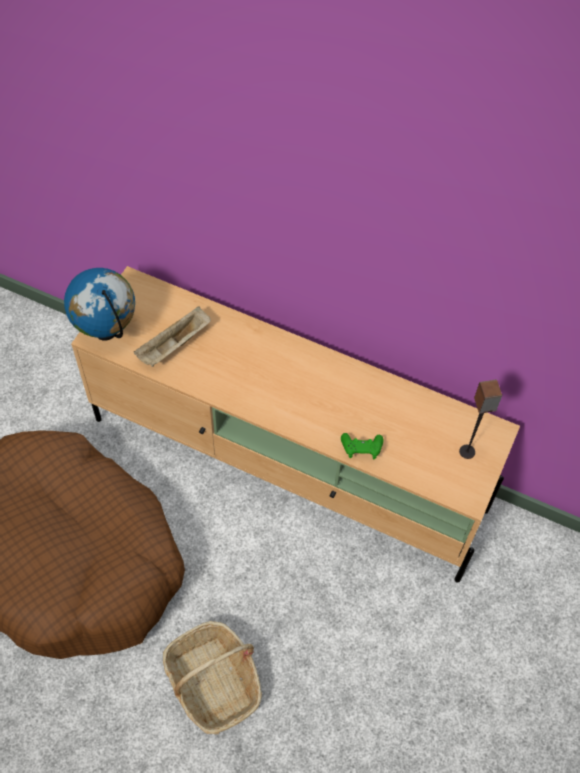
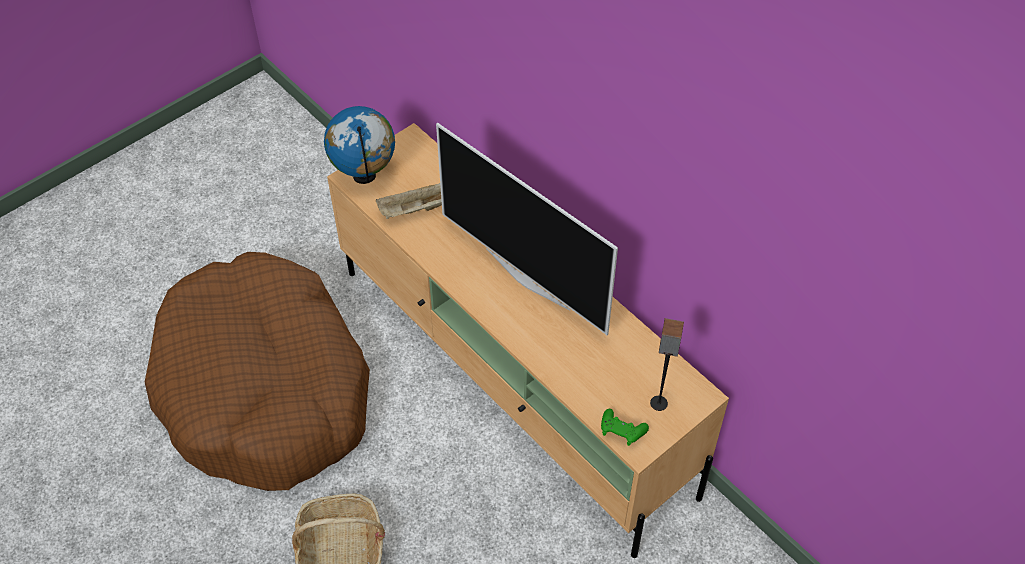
camera: 25 degrees right, 5 degrees down
(302, 378) = (529, 278): none -> television
(361, 449) = (551, 364): green game controller -> green game controller (621, 432)

